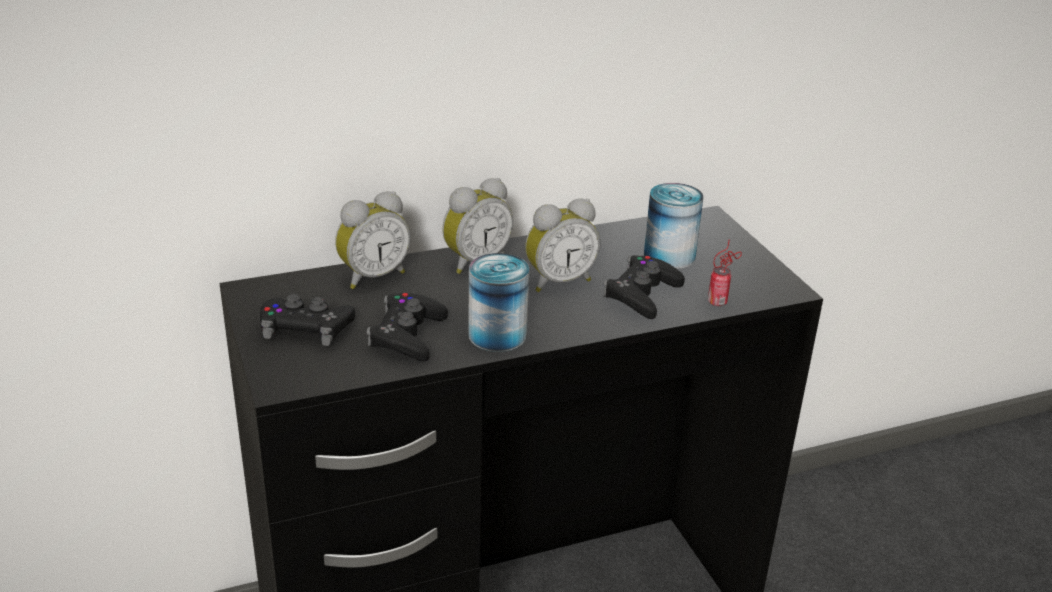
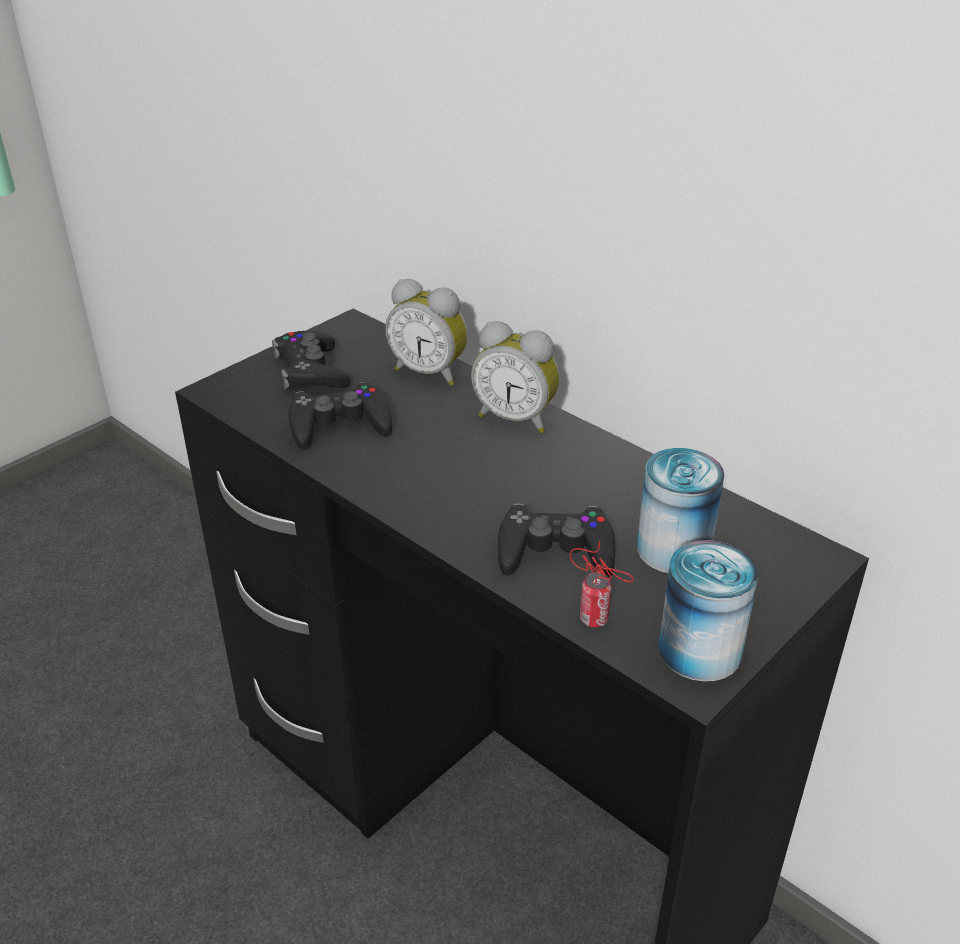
camera: 65 degrees right, 5 degrees up
(497, 335) = (381, 476): can -> can (699, 650)
(558, 281) = (527, 483): alarm clock -> none

